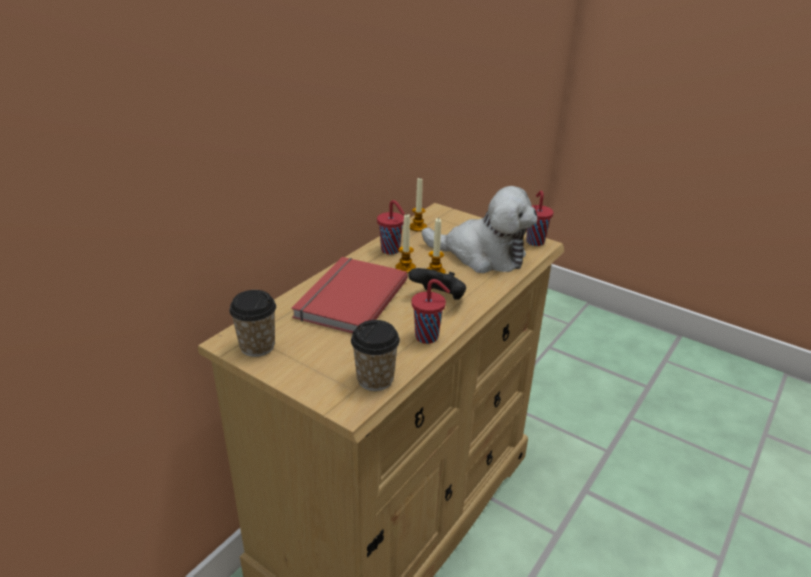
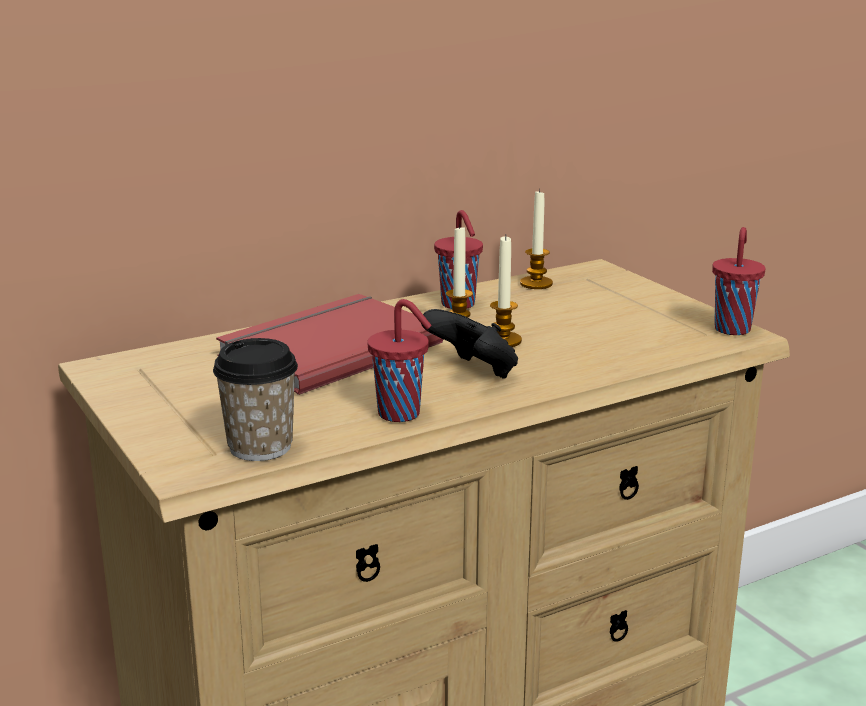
camera: 25 degrees right, 10 degrees down
(257, 346) = (133, 379): cup -> none
(482, 255) = (611, 332): plush toy -> none

